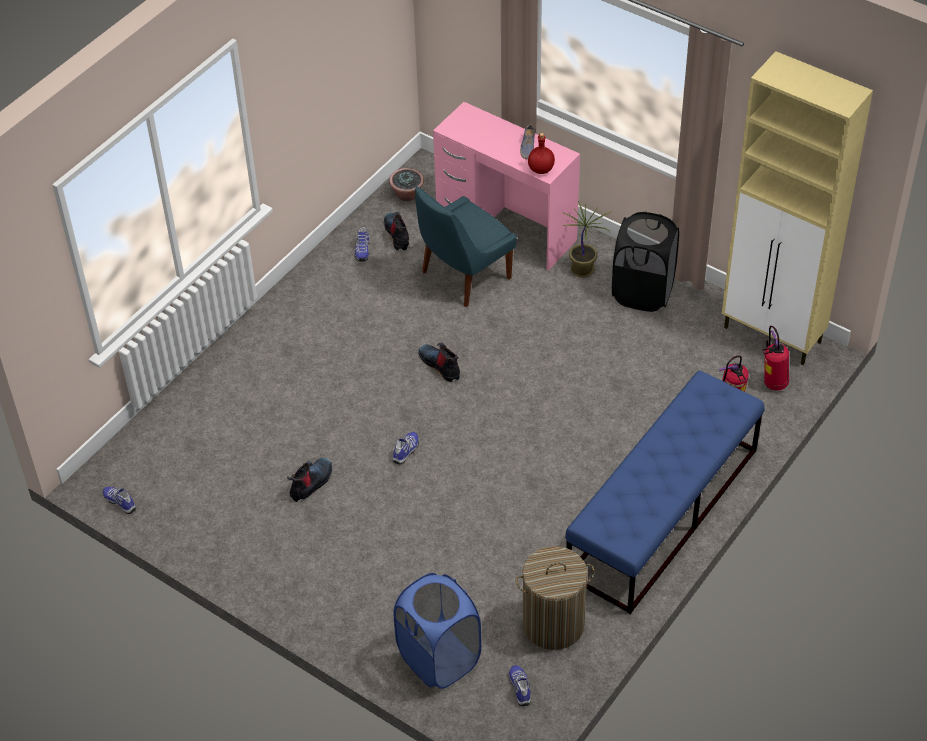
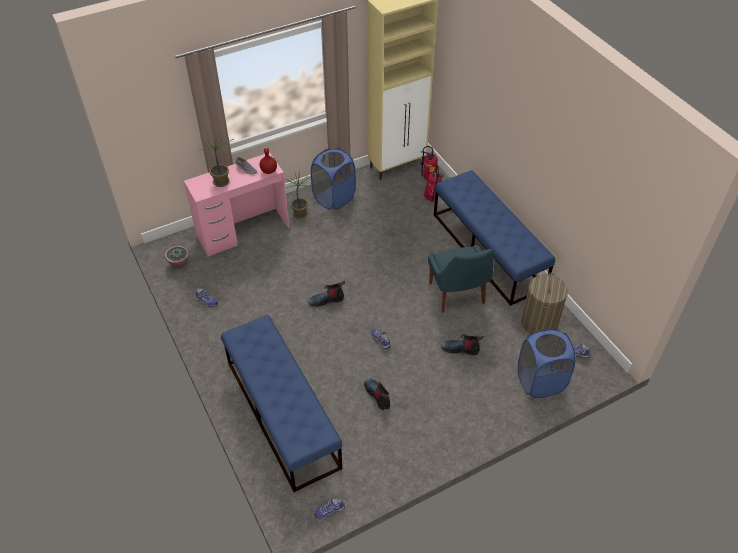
camera: 65 degrees left, 0 degrees up
(232, 399) = (282, 413): none -> blue bench
(397, 235) = (208, 280): boot -> boot (461, 349)
(463, 277) = (265, 264): blue chair -> blue chair (457, 295)
(486, 135) = (221, 181): none -> potted plant
(643, 292) = (334, 198): black laundry basket -> blue laundry basket

